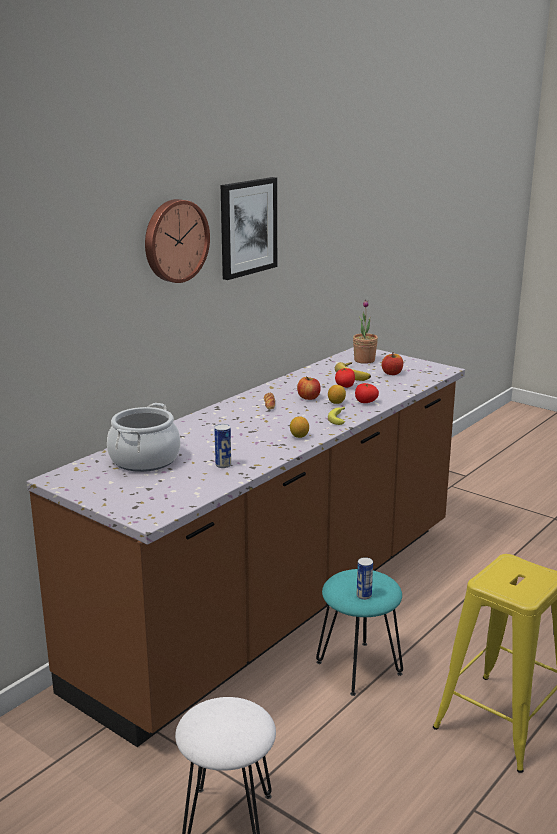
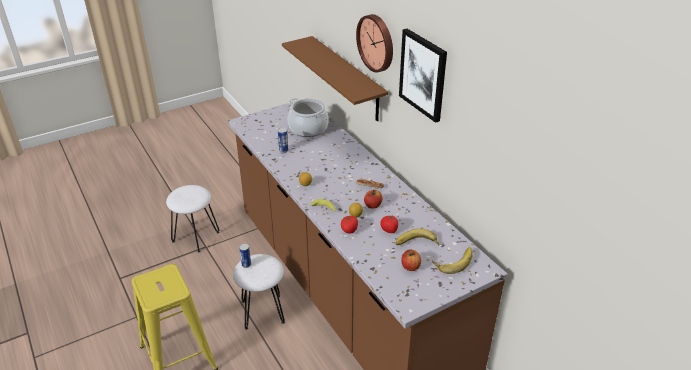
camera: 110 degrees right, 15 degrees up
(118, 350) = (347, 79): none -> brown shelf
(358, 667) = (263, 311): turquoise stool -> white stool
(364, 360) = (453, 261): potted plant -> banana

